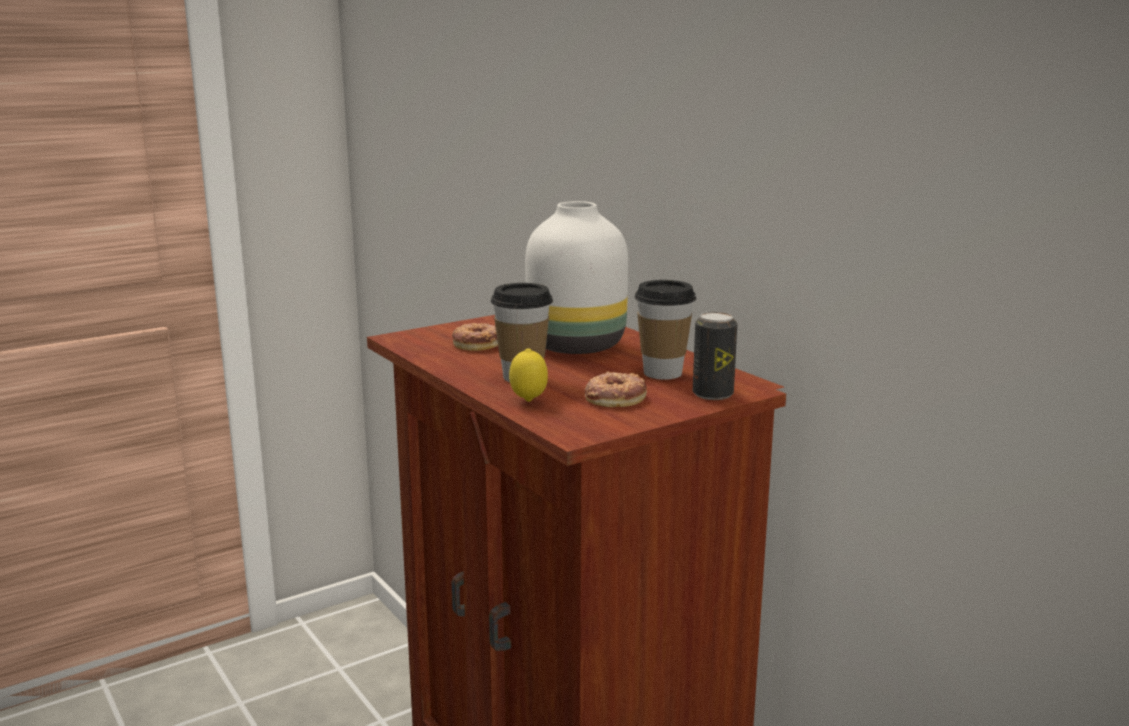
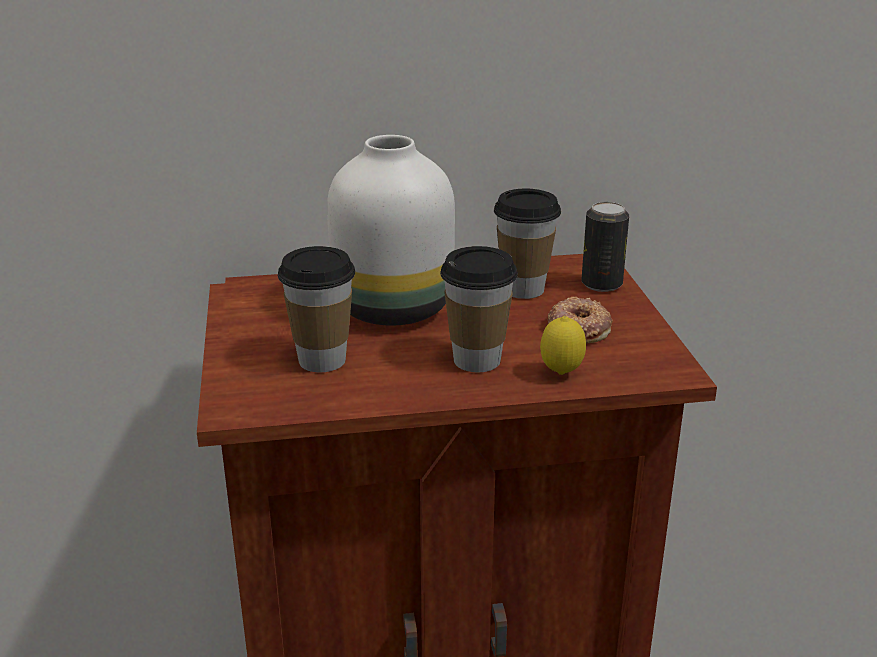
camera: 65 degrees left, 10 degrees up
(477, 343) = (322, 360): donut -> cup

